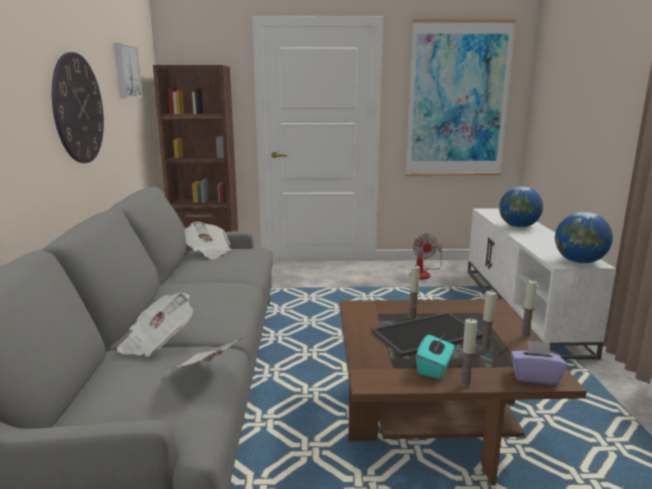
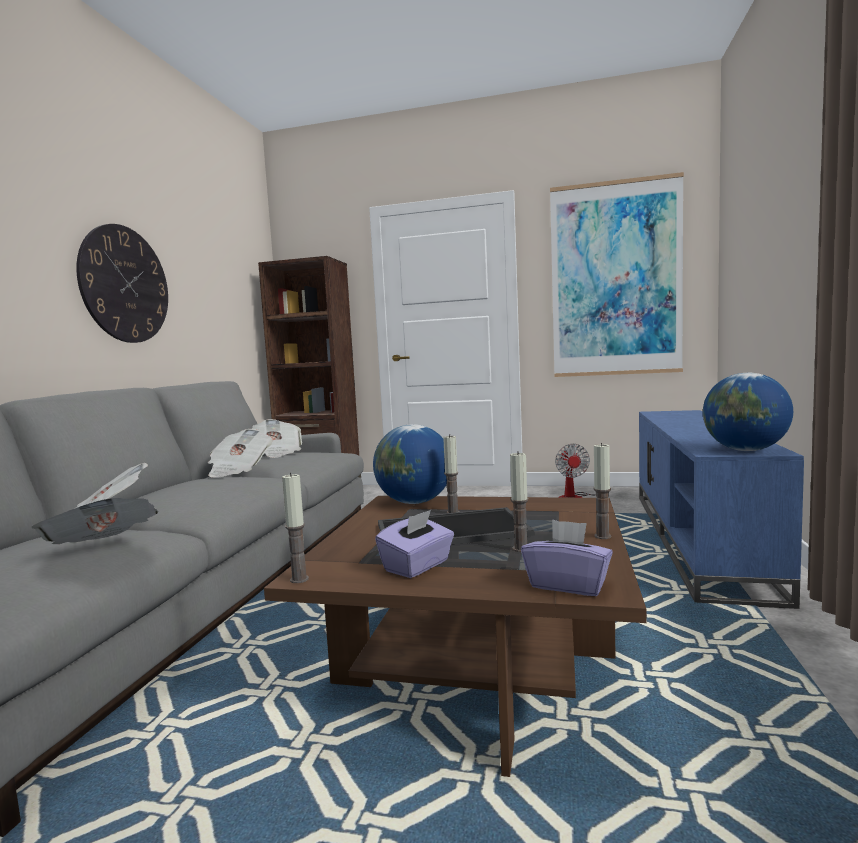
camera: 15 degrees right, 10 degrees down
(125, 71) = (217, 264): picture -> none
(203, 277) = (238, 470): none -> newspaper
(434, 368) = (417, 566): turquoise tissue box -> purple tissue box
(465, 384) = (443, 586): candle -> candle (299, 579)
(518, 227) = (685, 423): globe -> globe (414, 502)
(522, 307) = (699, 539): white tv stand -> blue tv stand

